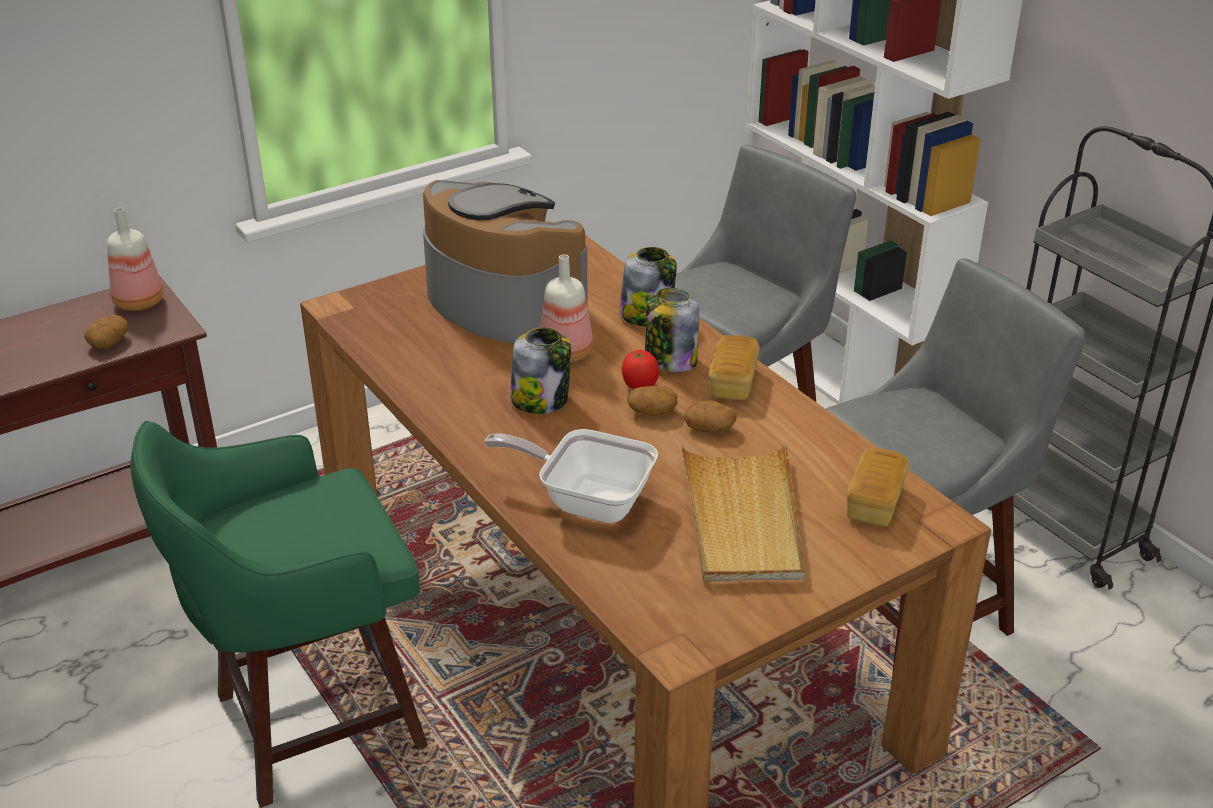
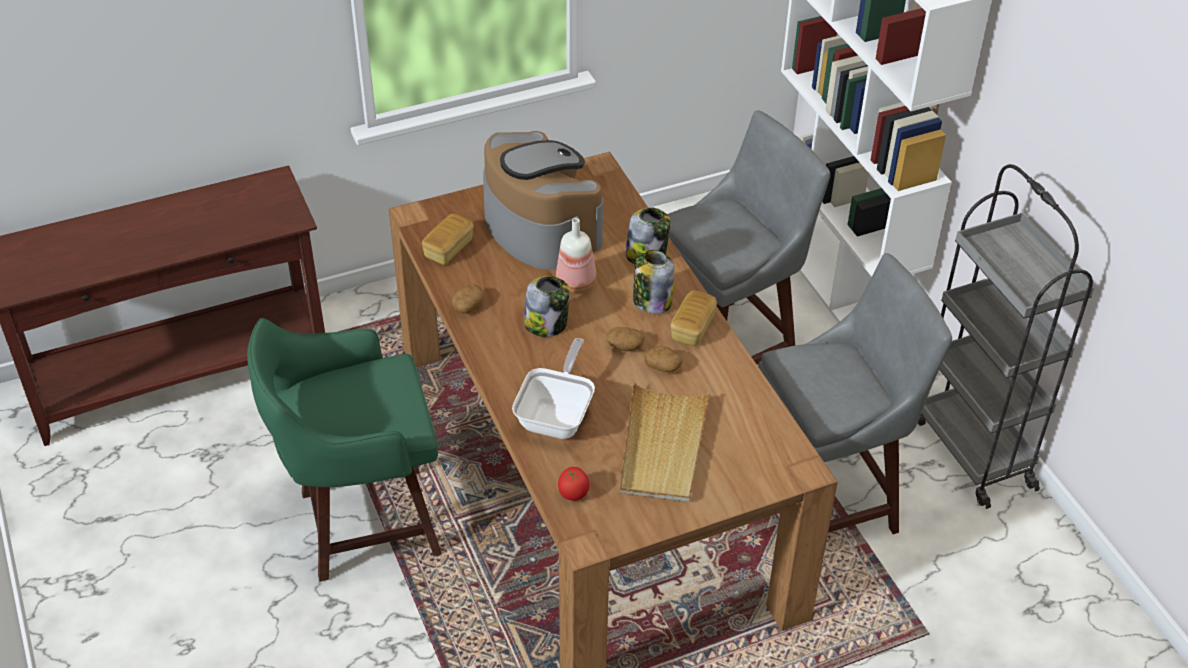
camera: 10 degrees right, 10 degrees up
(109, 342) = (246, 226): potato -> potato (468, 305)
(141, 302) = (272, 191): bottle -> none
(587, 500) = (557, 415): frying pan -> frying pan turned 75 degrees clockwise
(639, 385) = (622, 321): tomato -> tomato (573, 493)
(875, 503) = (761, 448): bread -> bread (448, 249)

